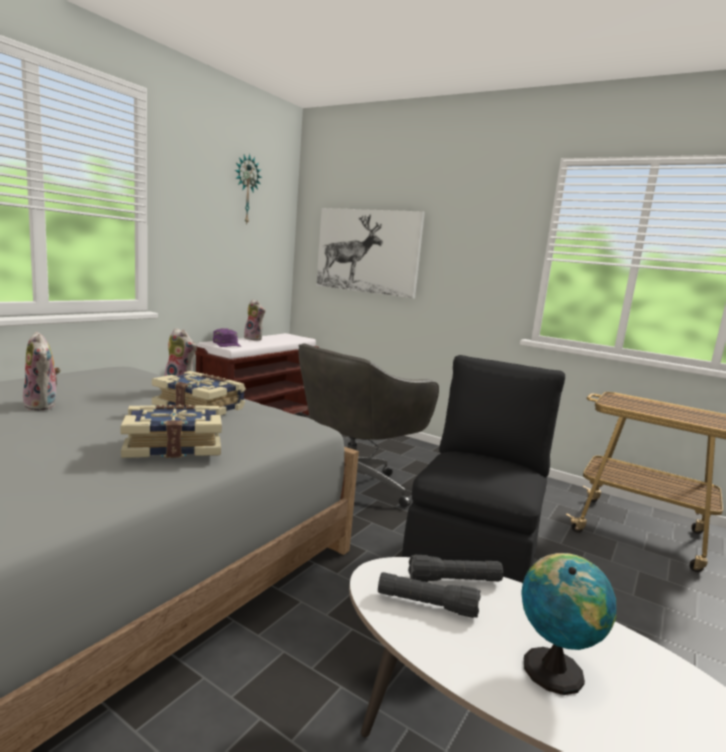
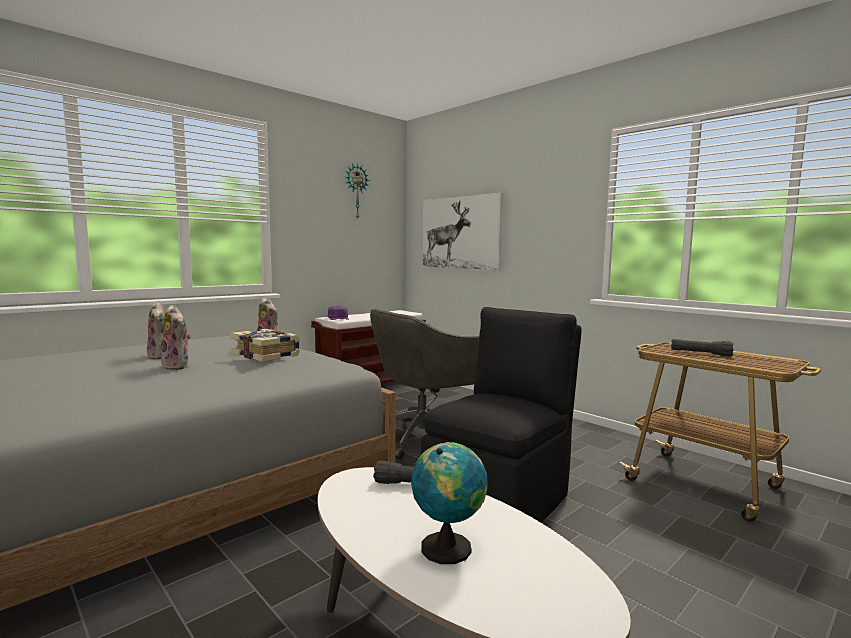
camera: 15 degrees right, 5 degrees down
(173, 445) = (224, 377): book -> none
(254, 339) = (366, 314): plush toy -> plush toy (178, 366)
(426, 604) = (375, 498): black flashlight -> black flashlight (700, 353)

